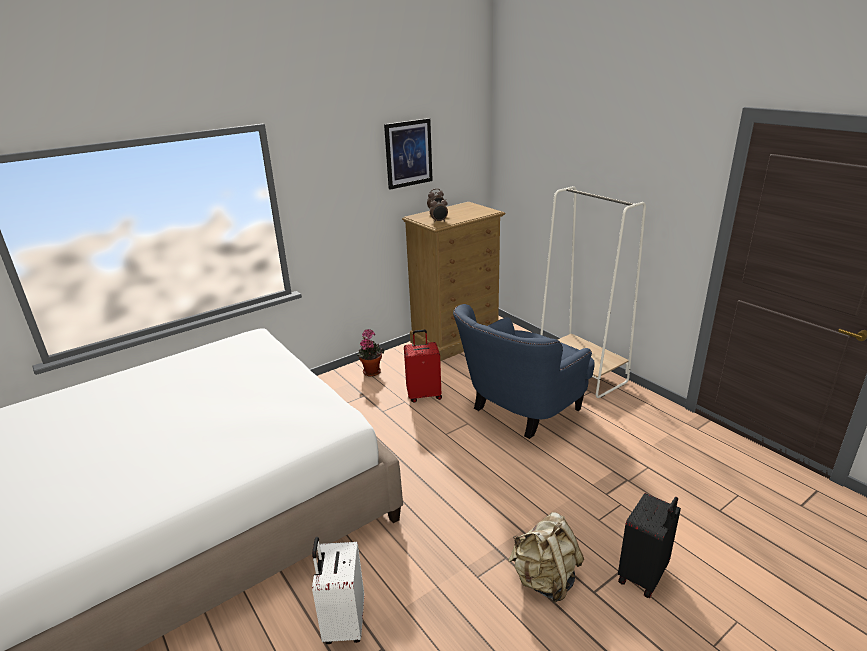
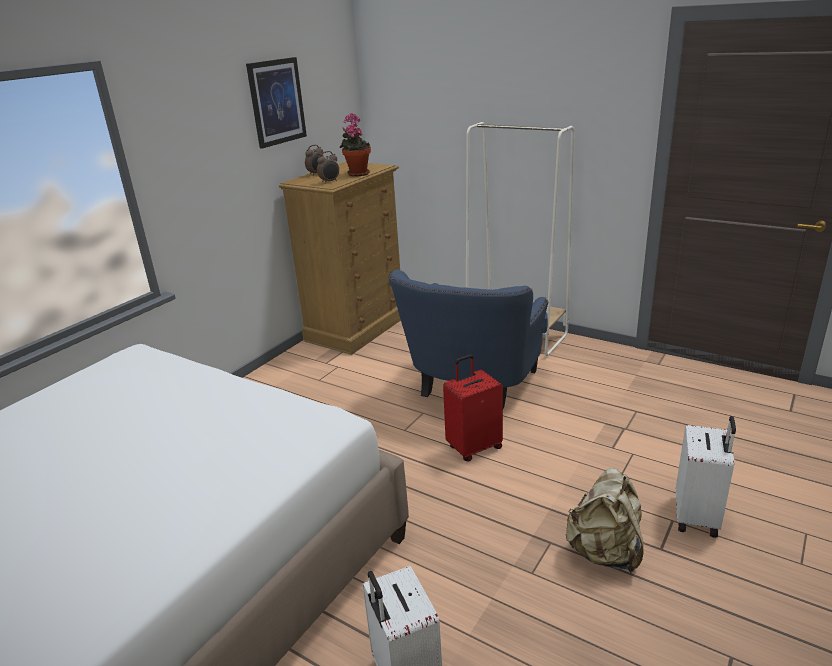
camera: 20 degrees left, 0 degrees up
(371, 371) = (273, 382): potted plant -> potted plant (357, 173)
(424, 395) = (354, 394): red suitcase -> red suitcase (474, 447)
(644, 575) = (697, 517): black suitcase -> white suitcase

